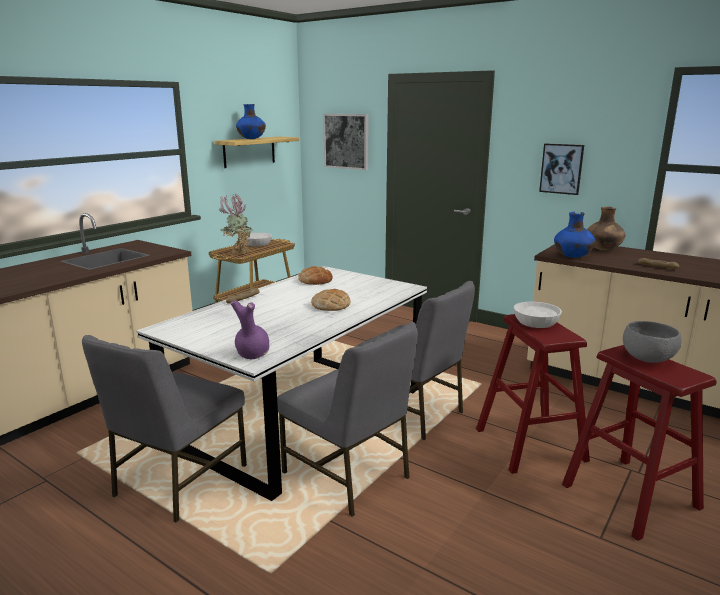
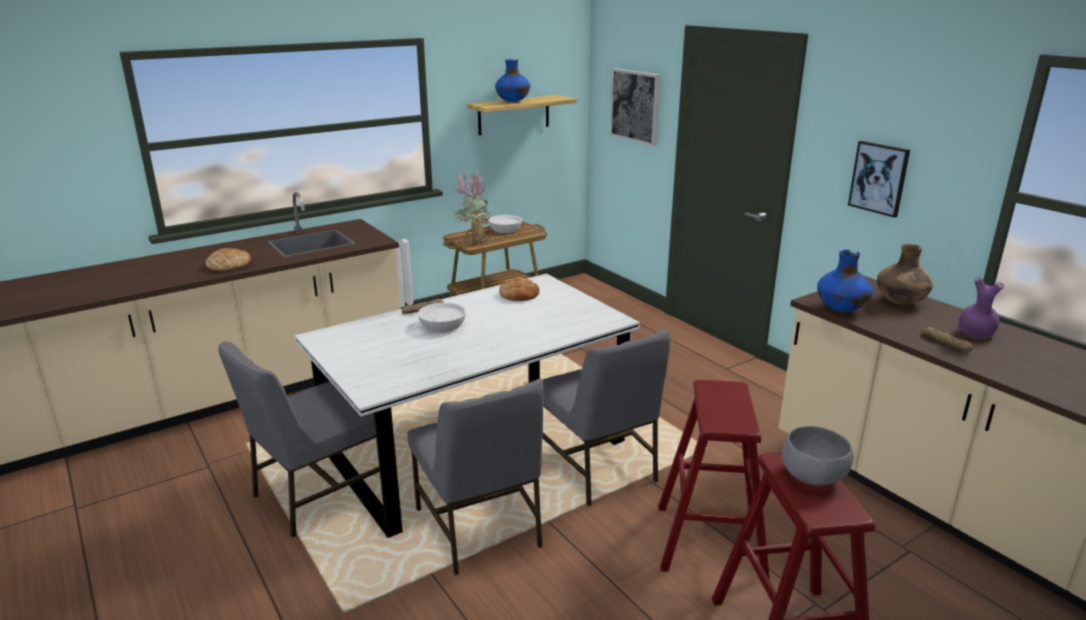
camera: 20 degrees right, 5 degrees up
(251, 355) = (375, 385): purple vase -> purple vase (974, 334)
(331, 305) = (506, 333): bread -> bread (228, 265)
(536, 323) = (722, 398): white bowl -> white bowl (442, 326)

